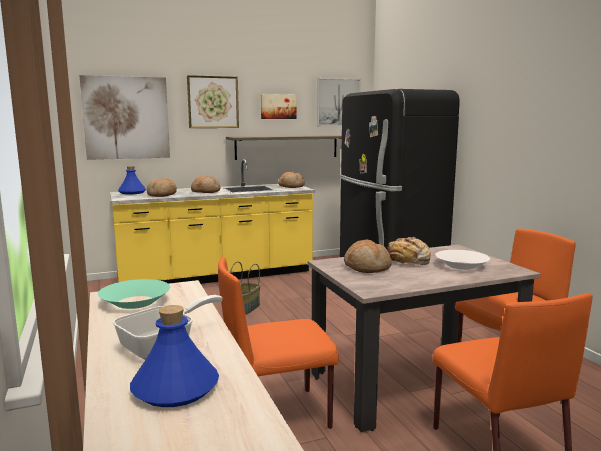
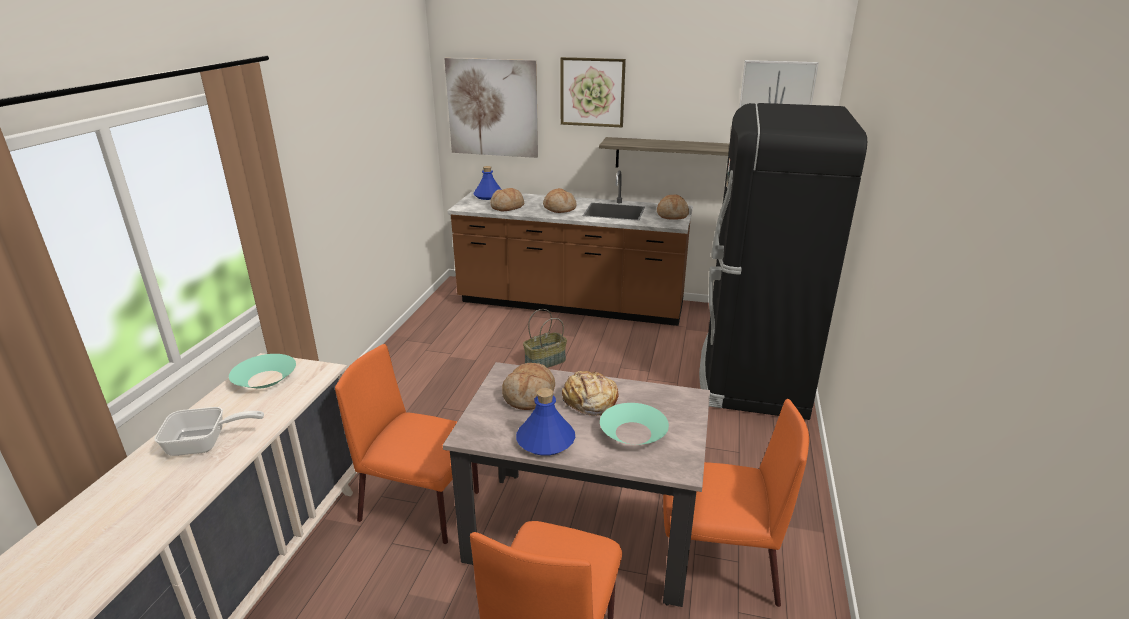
camera: 35 degrees right, 15 degrees up
(176, 388) = (145, 494): blue bottle -> blue bottle (546, 440)
(217, 276) = (571, 305): yellow counter -> brown counter
(278, 106) = (680, 100): picture -> none
(461, 265) = (633, 432): white bowl -> turquoise bowl

